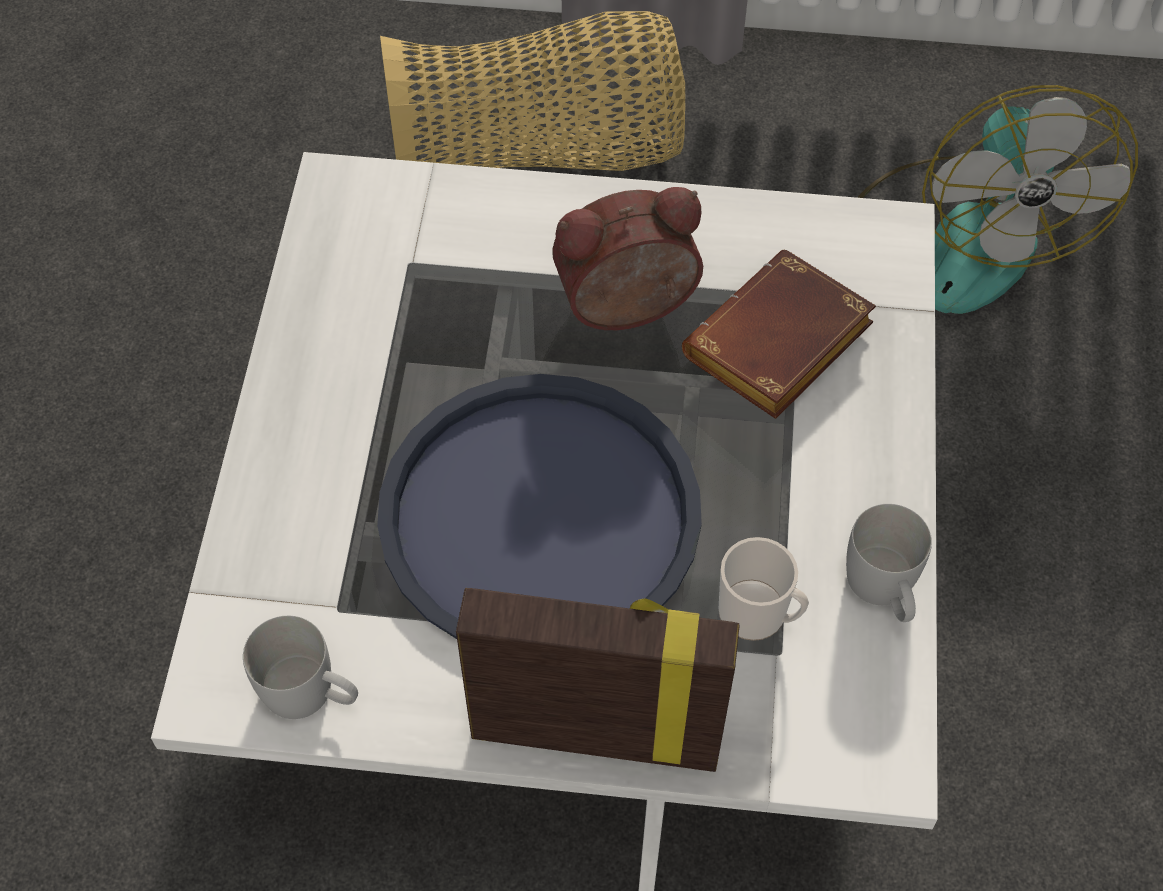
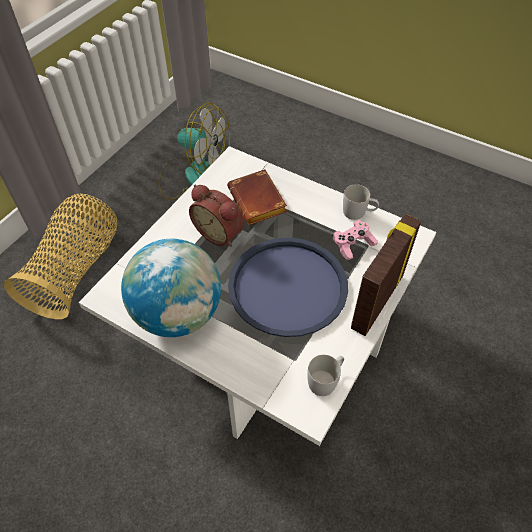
camera: 65 degrees left, 5 degrees down
(356, 333) = (178, 314): none -> globe
(628, 310) = (220, 232): alarm clock -> alarm clock turned 60 degrees counterclockwise
(759, 615) = (353, 244): mug -> pink game controller

